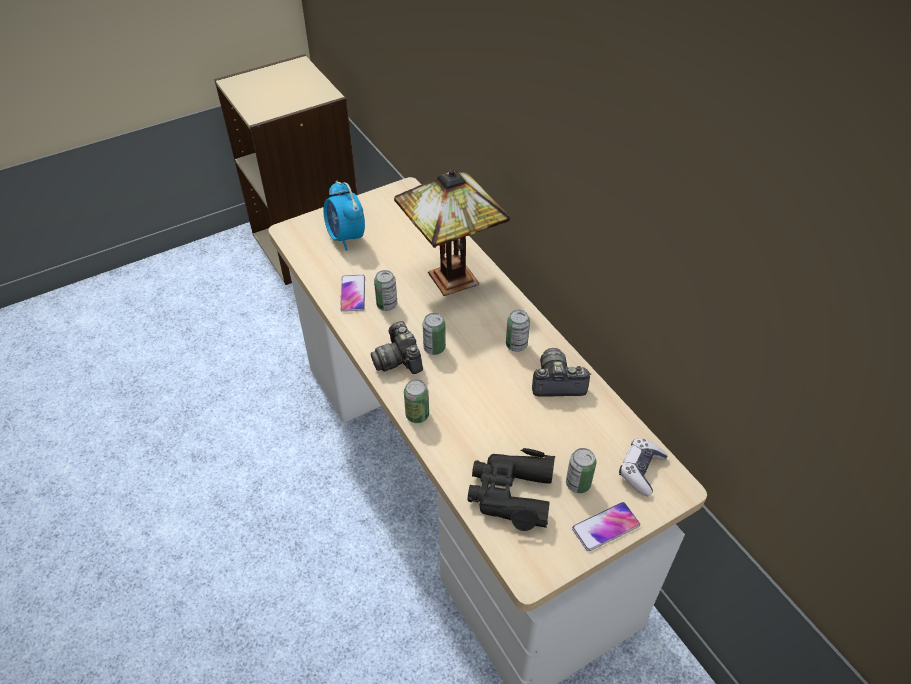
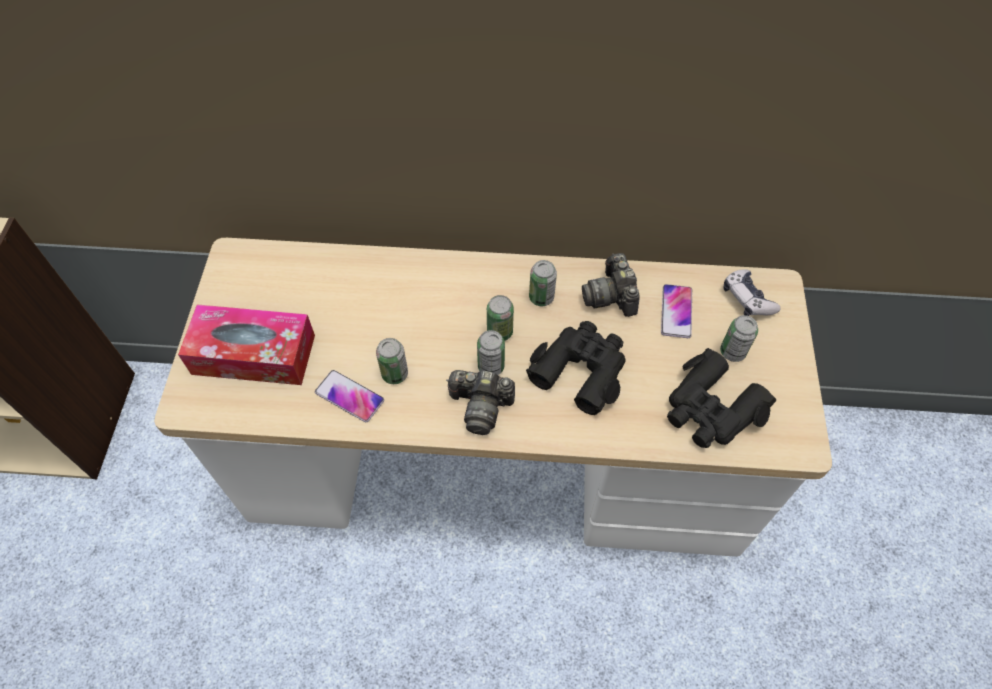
camera: 55 degrees left, 10 degrees up
(346, 237) = (254, 354): alarm clock -> tissue box
(417, 415) = (567, 432): can -> can (500, 332)
(451, 281) = (411, 298): table lamp -> none
(475, 397) = (581, 369): none -> black binoculars
(557, 383) = (611, 295): camera -> camera turned 45 degrees counterclockwise
(605, 527) = (788, 361): phone -> phone (676, 311)

